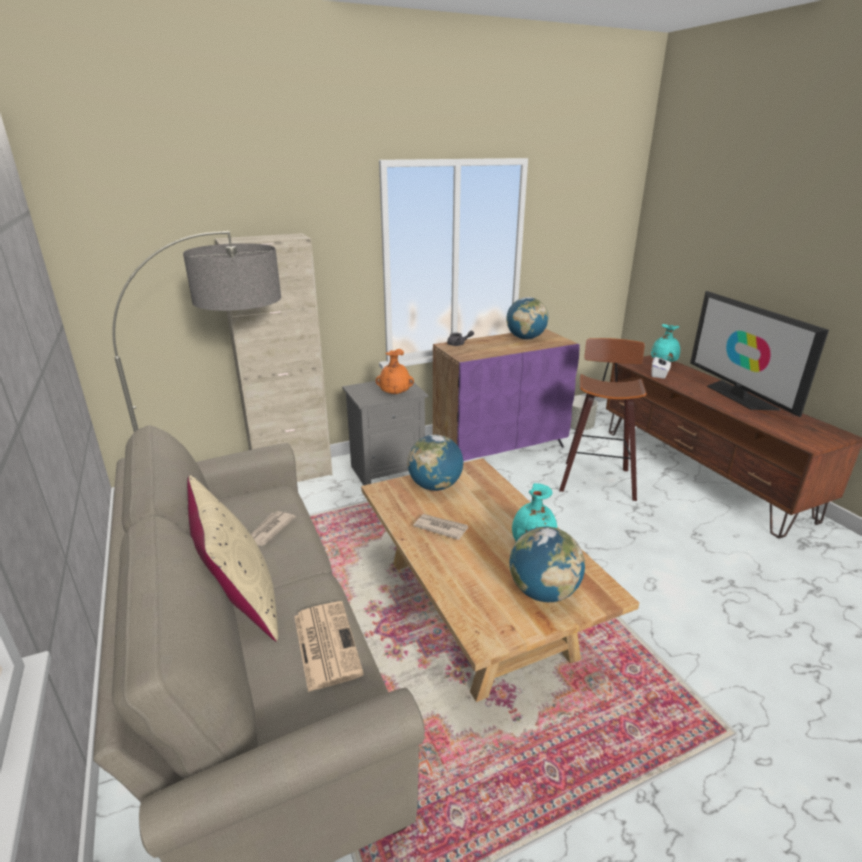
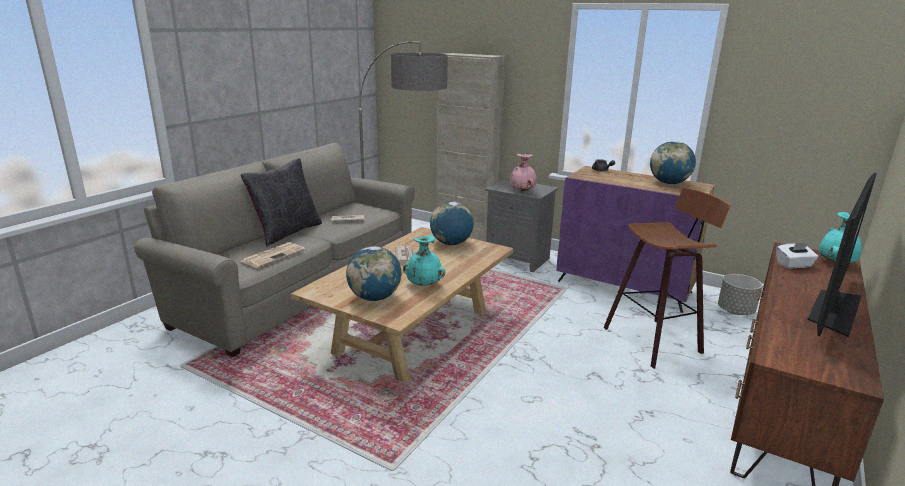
camera: 55 degrees right, 5 degrees down
(241, 602) = (287, 232): beige pillow -> black pillow
(395, 393) = (522, 191): orange vase -> pink vase

